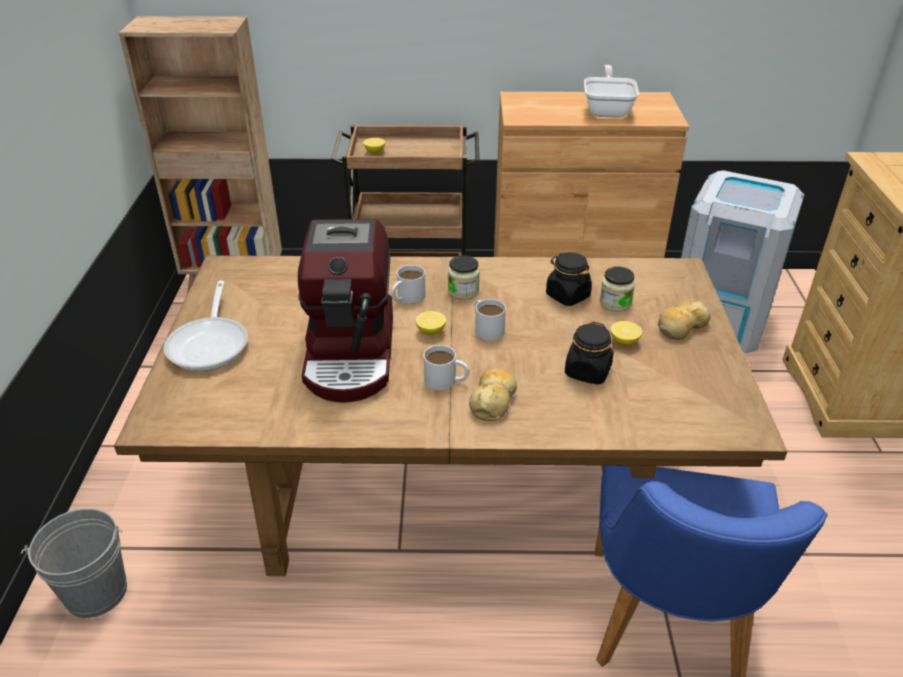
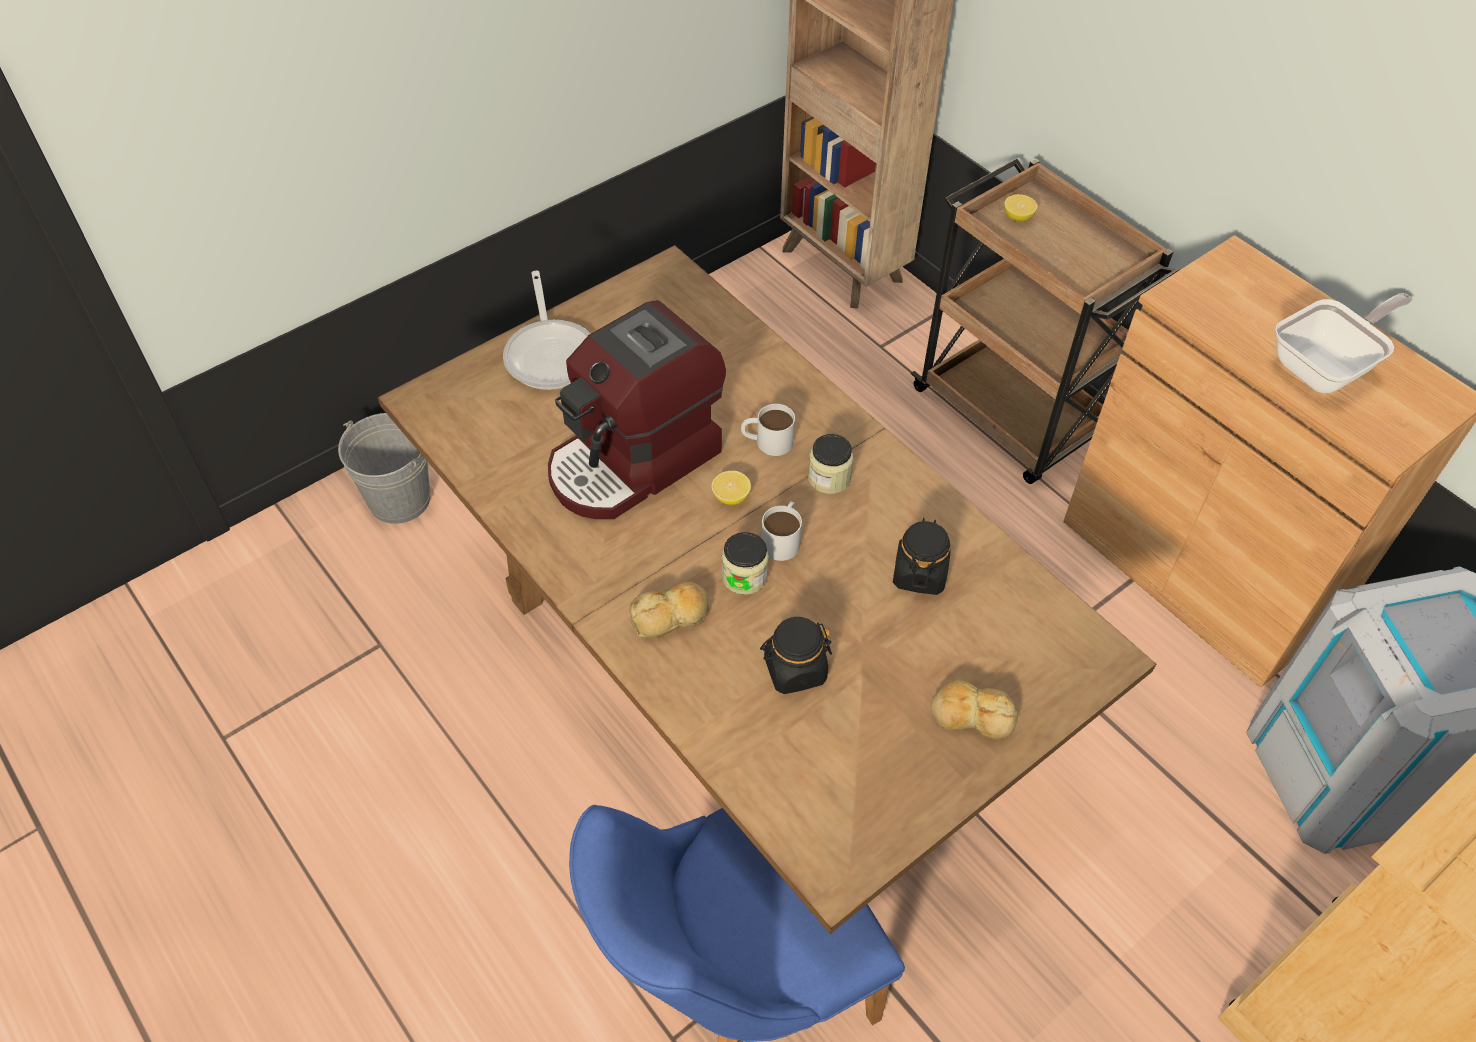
camera: 50 degrees right, 15 degrees up
(210, 344) = (551, 353): frying pan -> frying pan turned 60 degrees counterclockwise
(446, 380) = (665, 560): white mug -> none
(615, 302) = (953, 626): jar -> jar (744, 576)
(624, 341) = (884, 674): lemon -> none

